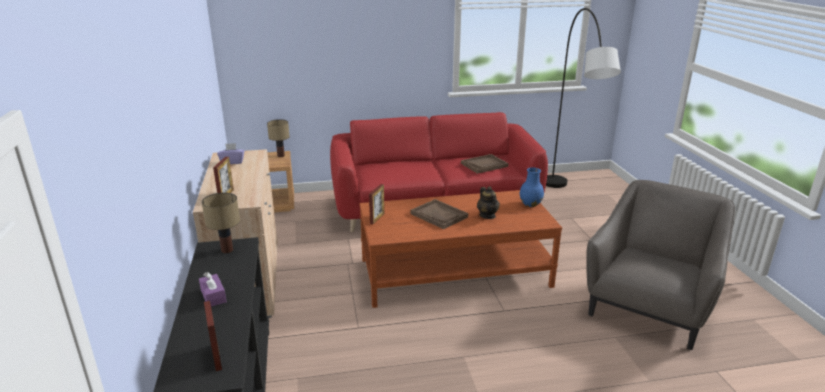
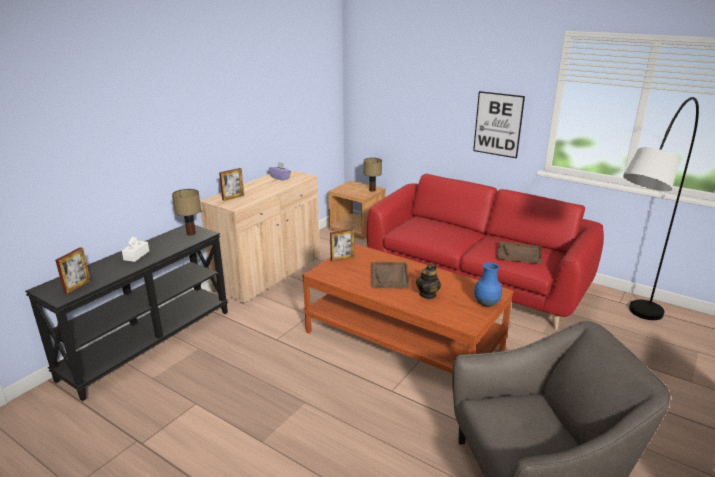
camera: 45 degrees right, 0 degrees up
(213, 296) = (136, 255): purple tissue box -> white tissue box
(406, 58) = (498, 124): none -> picture

